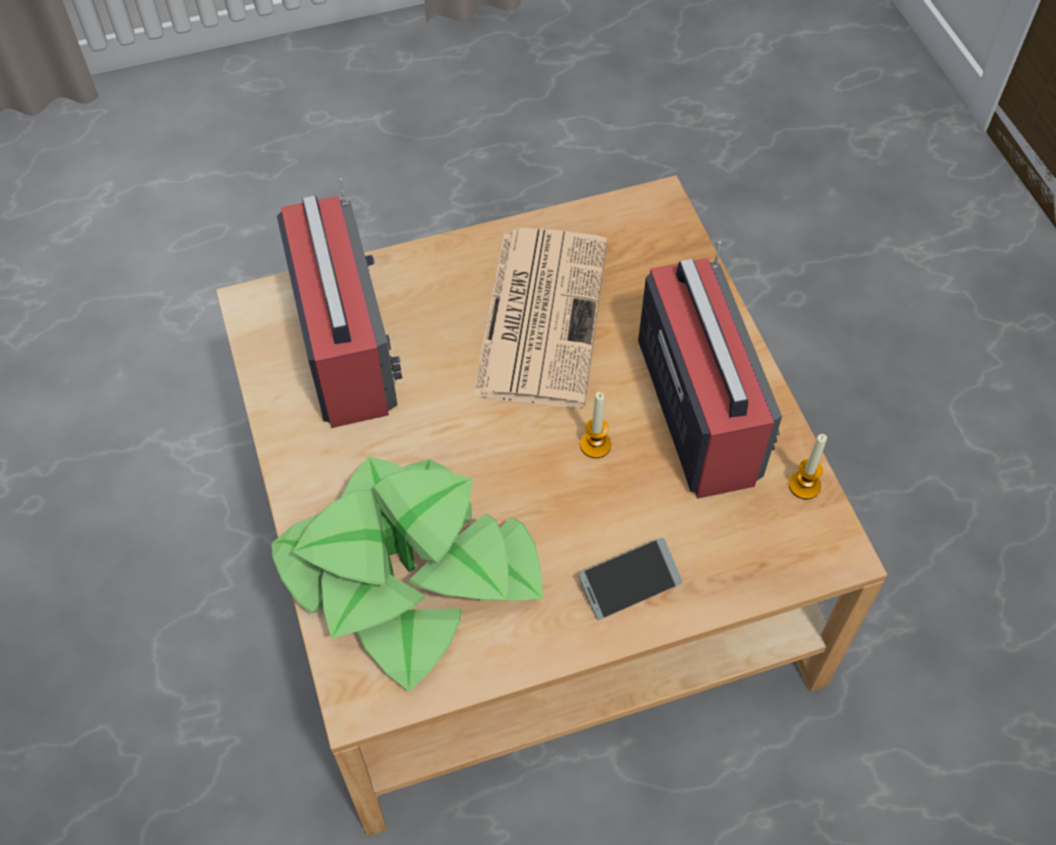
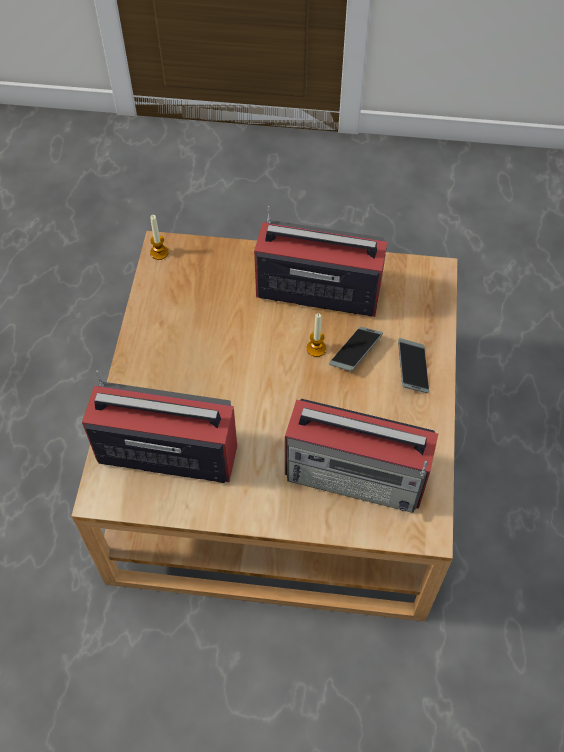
camera: 65 degrees left, 0 degrees up
(410, 575) = (357, 475): potted plant -> radio
(541, 315) = (209, 338): newspaper -> none
(617, 496) = (355, 352): none -> phone
(804, 485) = (390, 267): candle -> candle (159, 252)

